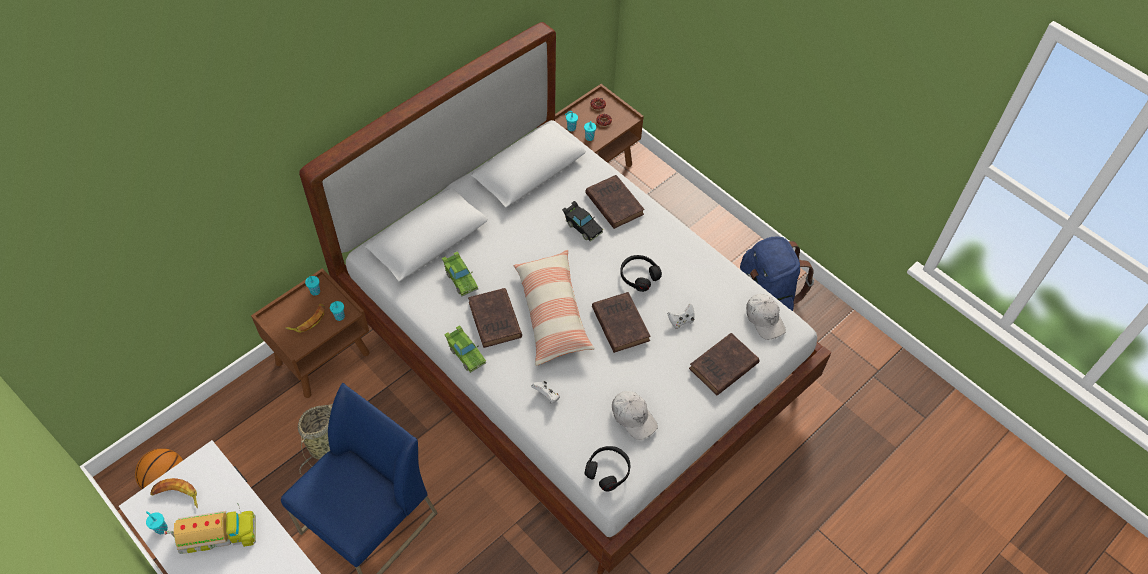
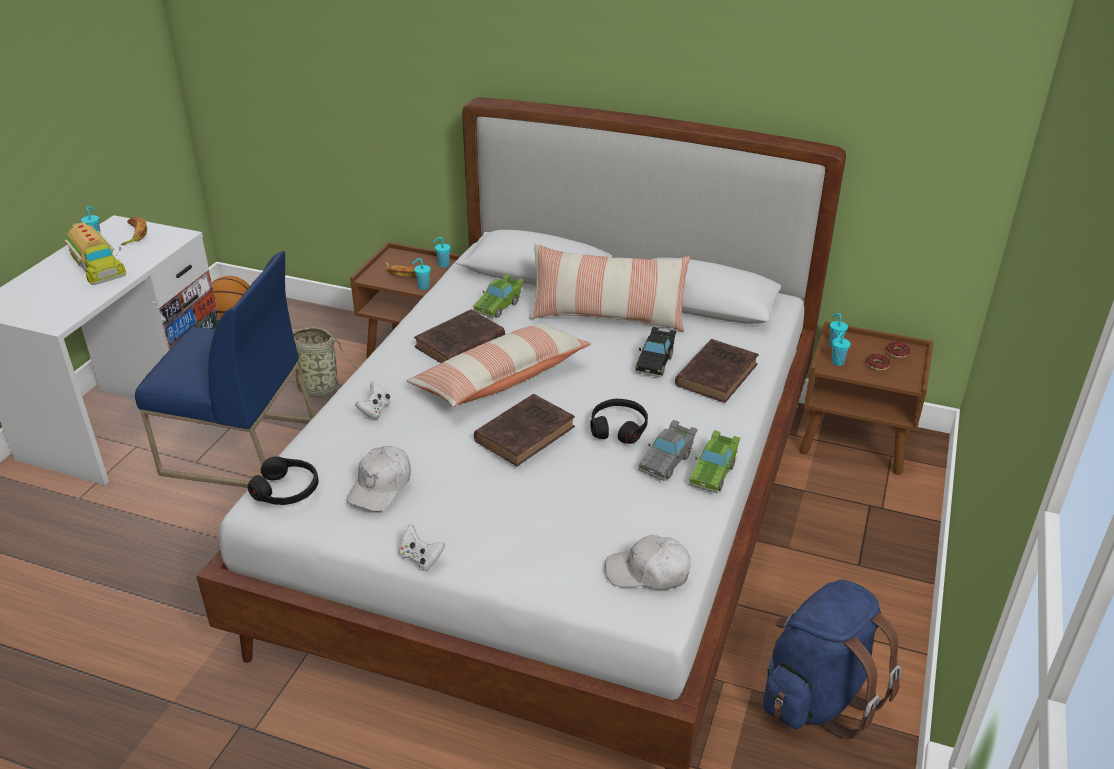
camera: 65 degrees right, 20 degrees down
(465, 354) = (398, 339): green toy car -> green toy car (713, 472)
(513, 226) = (607, 316): none -> pillow
(681, 267) = (667, 460): none -> grey toy car
(681, 321) = (576, 488): white game controller -> white game controller (421, 558)
(722, 367) = (524, 551): brown book -> none
(764, 319) = (648, 573): white cap -> white cap turned 60 degrees clockwise

